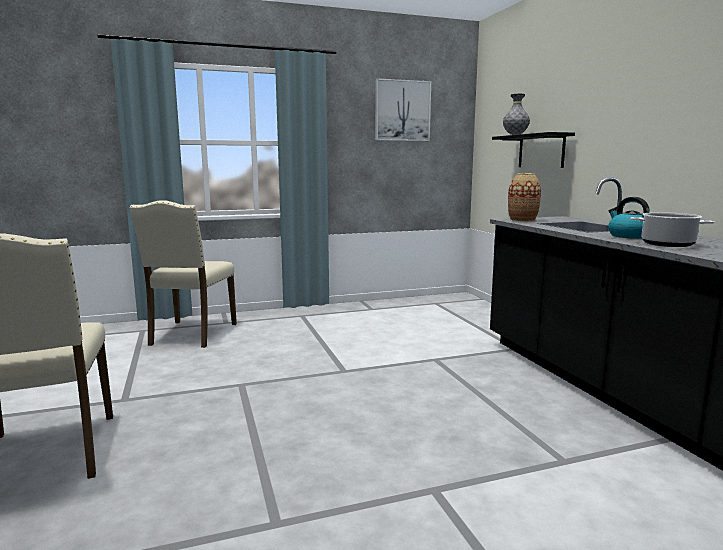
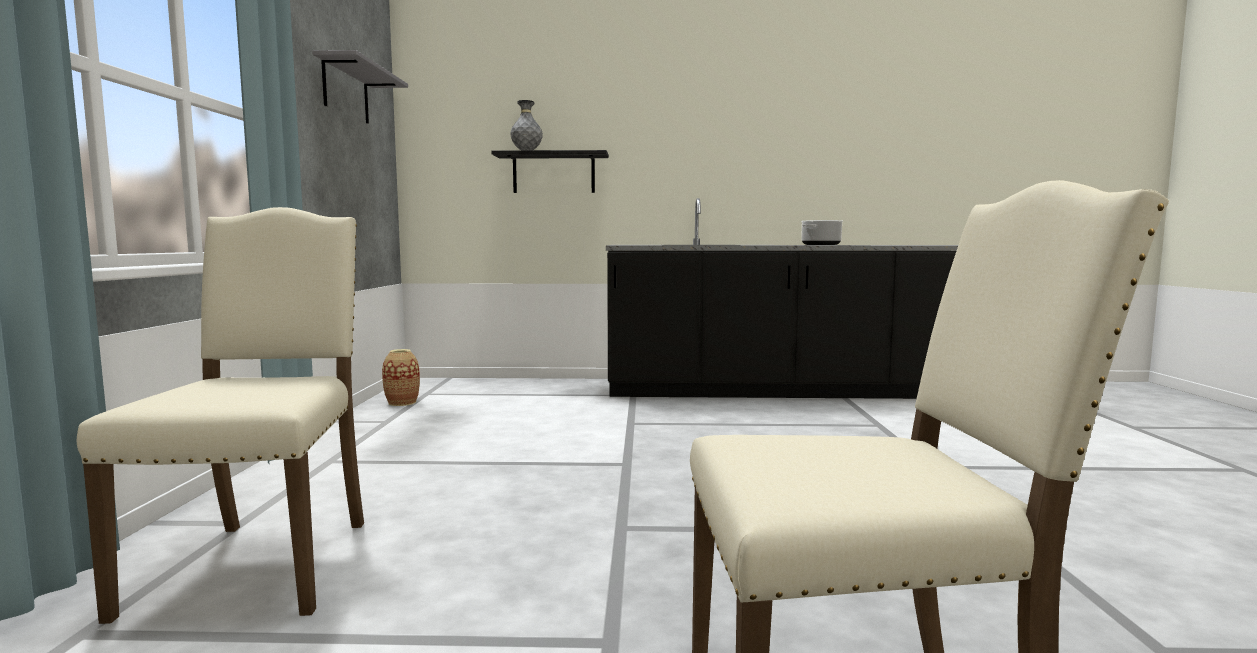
camera: 70 degrees left, 5 degrees down
(191, 334) = (261, 563): beige chair -> beige chair turned 120 degrees counterclockwise
(402, 111) = (346, 92): picture -> grey shelf
(522, 220) = (634, 244): vase -> vase (402, 402)
(628, 236) = (772, 244): kettle -> none

